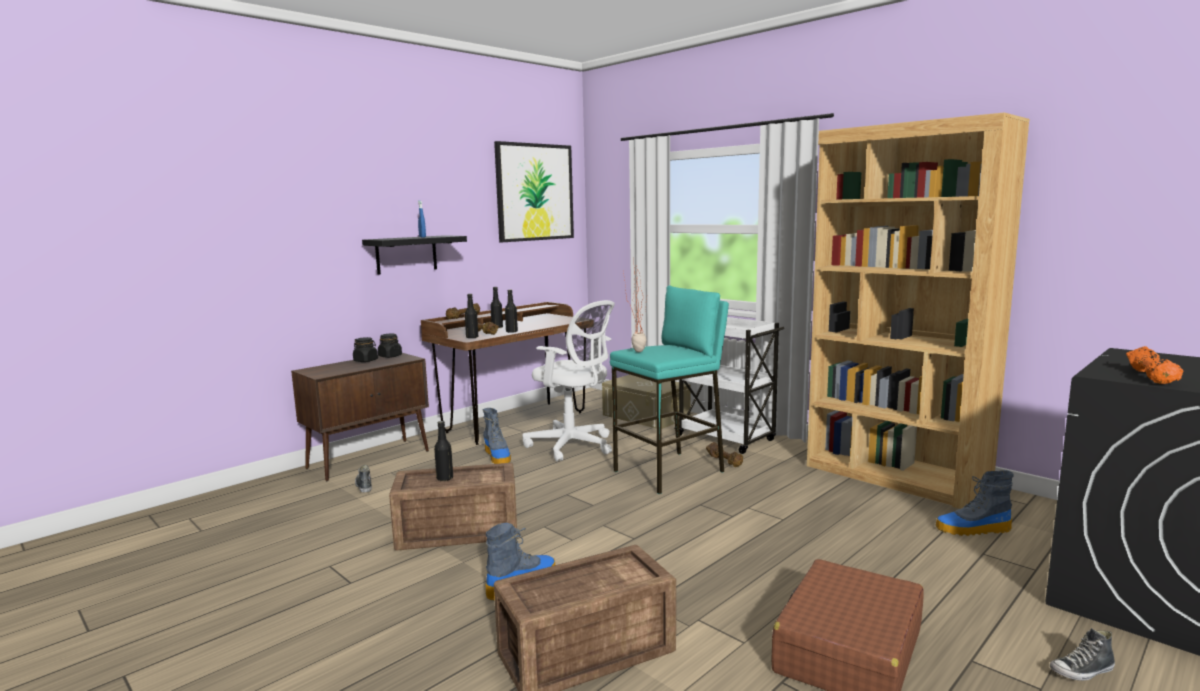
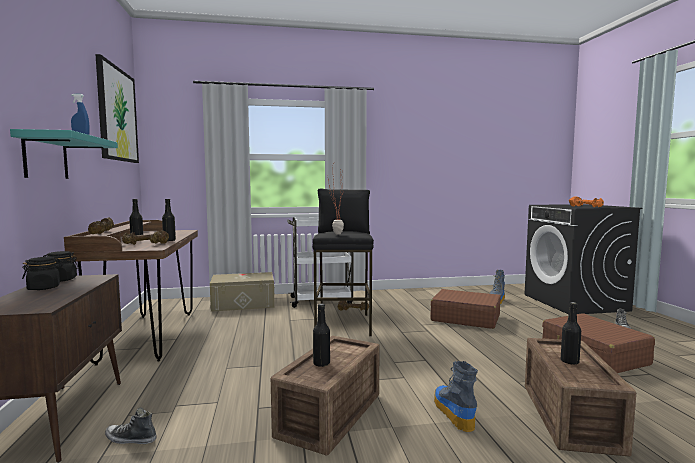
camera: 55 degrees left, 5 degrees down
(406, 254) = (46, 157): black shelf -> turquoise shelf
(472, 337) = (151, 247): black bottle -> black bottle (569, 361)
(497, 457) = (206, 360): boot -> none
(573, 446) = (246, 333): white office chair -> none
(670, 472) = (344, 324): turquoise stool -> black stool
(831, 526) = (465, 318): none -> brown suitcase
(895, 477) = (428, 293): brown bookcase -> none

